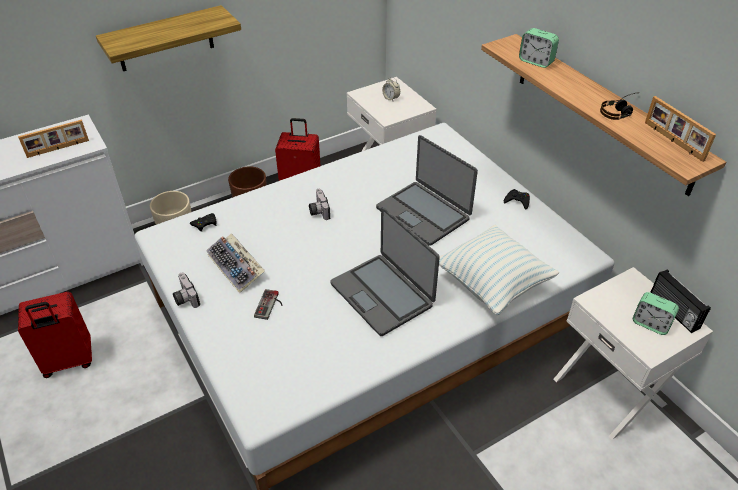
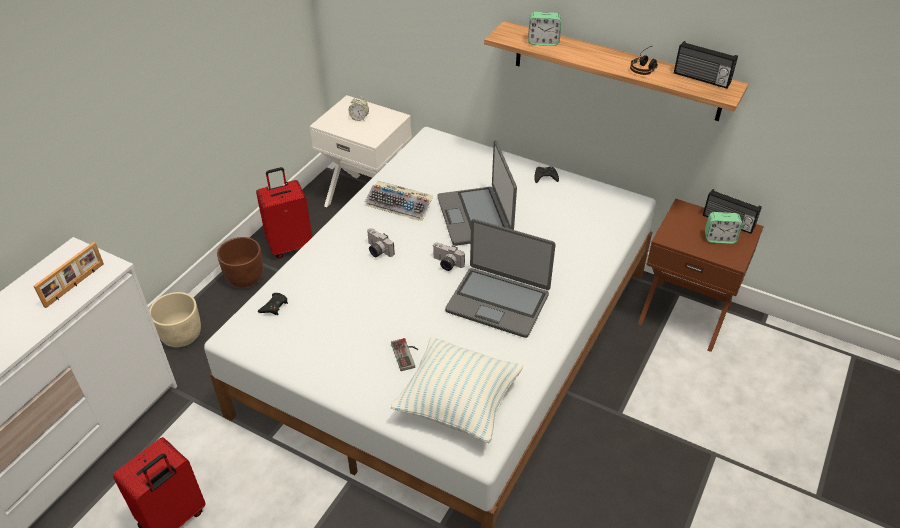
camera: 30 degrees left, 0 degrees up
(165, 39) = (131, 124): shelf -> none
(185, 298) = (317, 383): camera -> camera (446, 264)
(237, 267) = (344, 333): keyboard -> keyboard (400, 205)
(423, 213) = (475, 217): laptop -> laptop turned 60 degrees clockwise
(492, 284) = (580, 256): pillow -> pillow (458, 404)
(610, 390) = (685, 314): white nightstand -> brown nightstand
(672, 141) = (701, 79): picture frame -> radio

